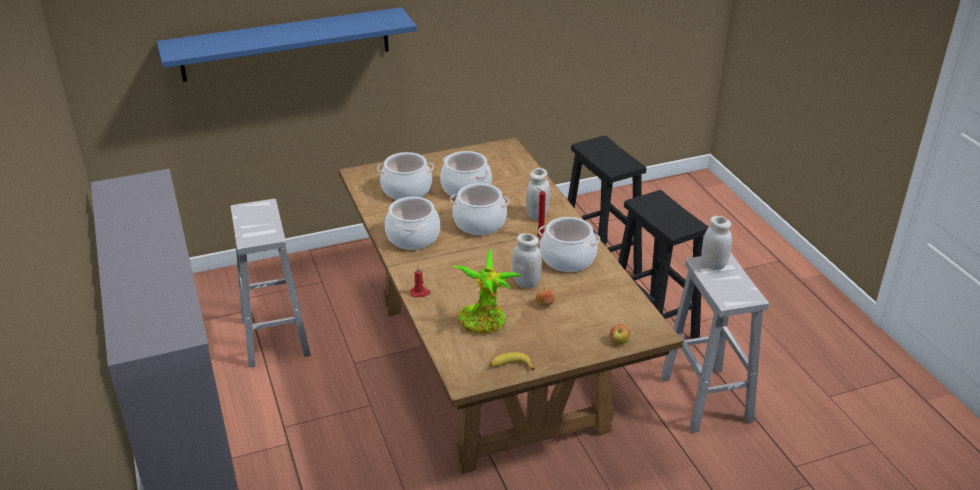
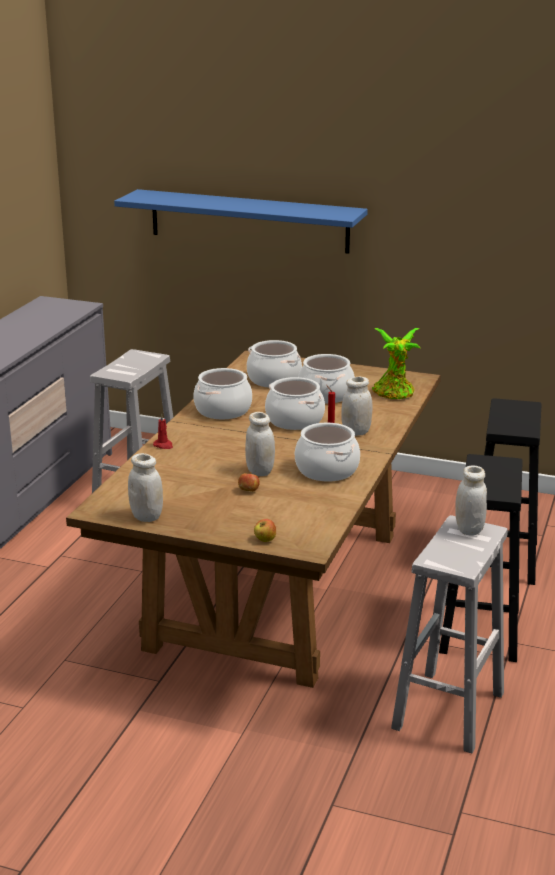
camera: 40 degrees right, 10 degrees down
(484, 322) = (178, 482): potted plant -> potted plant (394, 394)
(511, 366) = (146, 517): banana -> white jar

